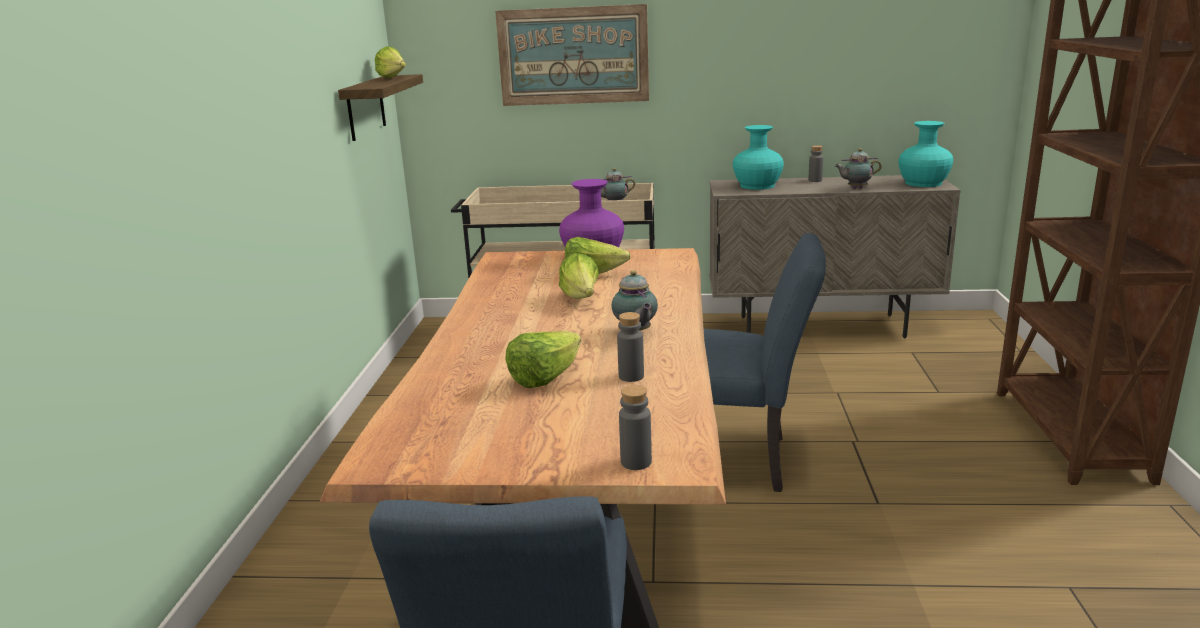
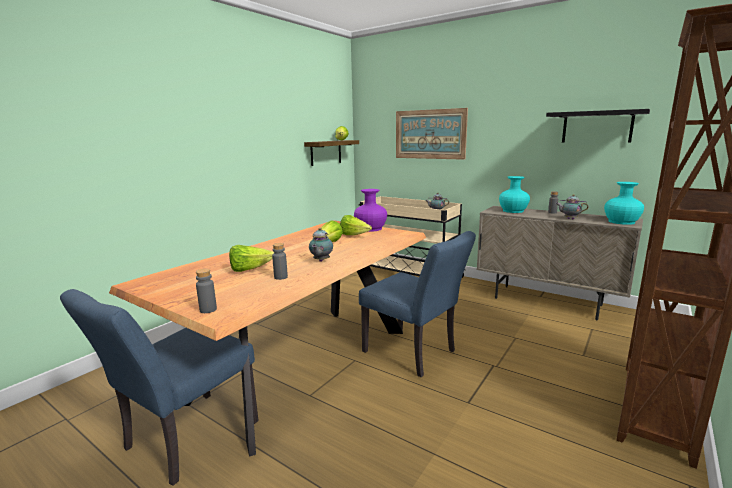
camera: 30 degrees right, 5 degrees down
(865, 36) = (597, 127): none -> black shelf

